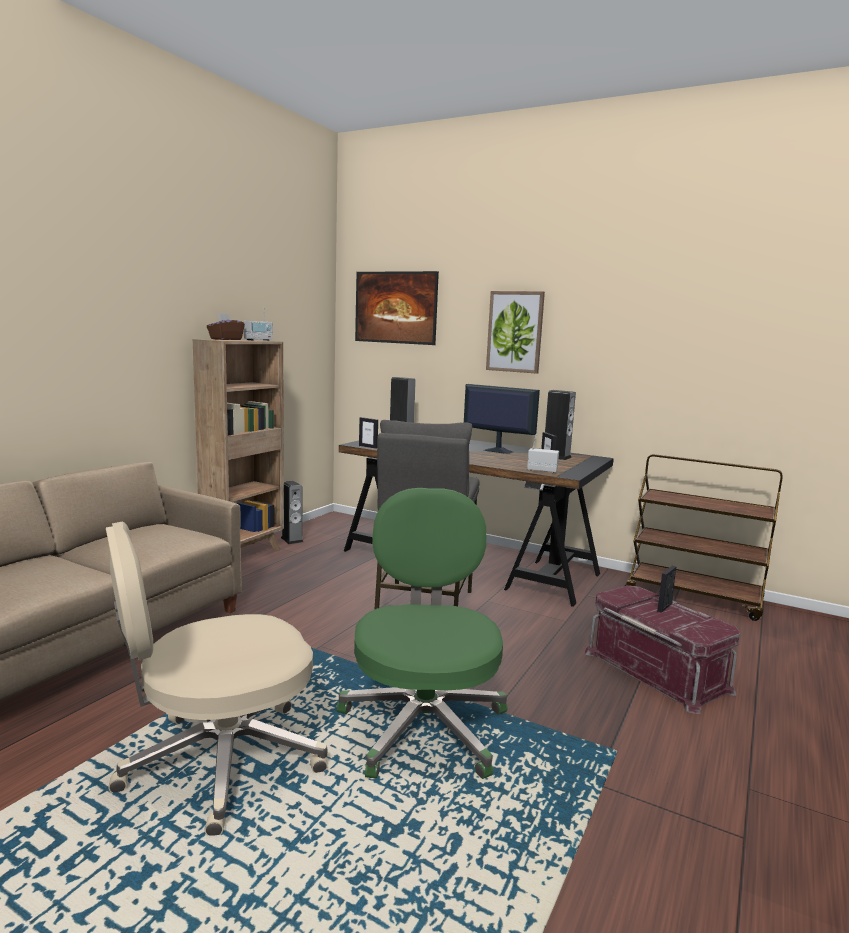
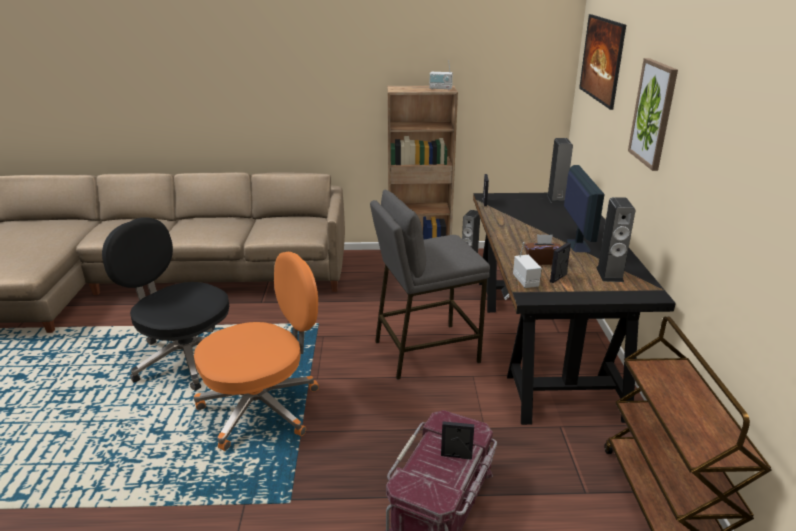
camera: 60 degrees right, 15 degrees up
(219, 762) = (185, 358): beige office chair -> black office chair
(225, 339) = (411, 87): brown tissue box -> brown tissue box (542, 261)
(423, 725) = (262, 408): green office chair -> orange office chair

